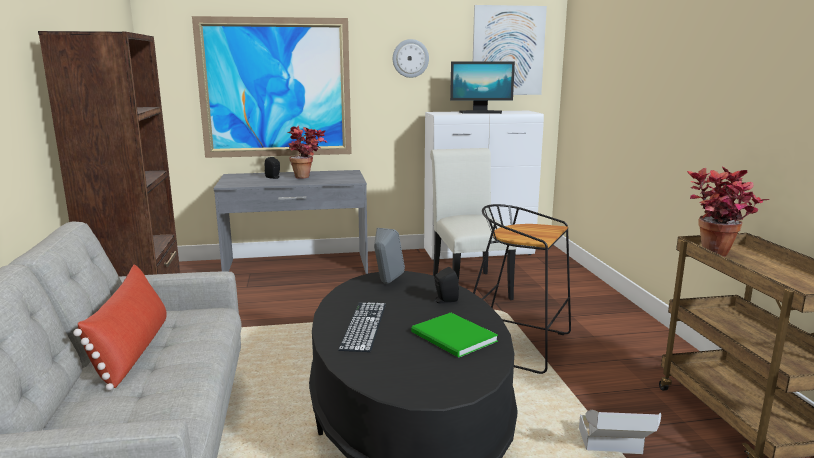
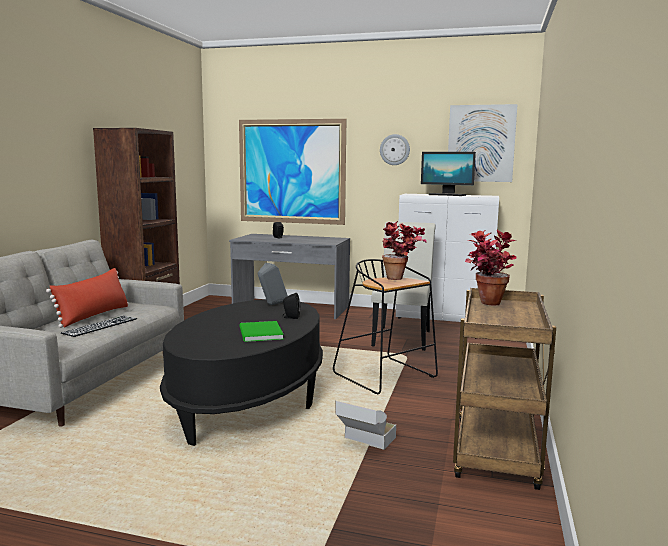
camera: 25 degrees right, 5 degrees down
(307, 177) = (302, 239): potted plant -> potted plant (400, 279)
(363, 326) = (218, 320): keyboard -> keyboard (100, 326)

